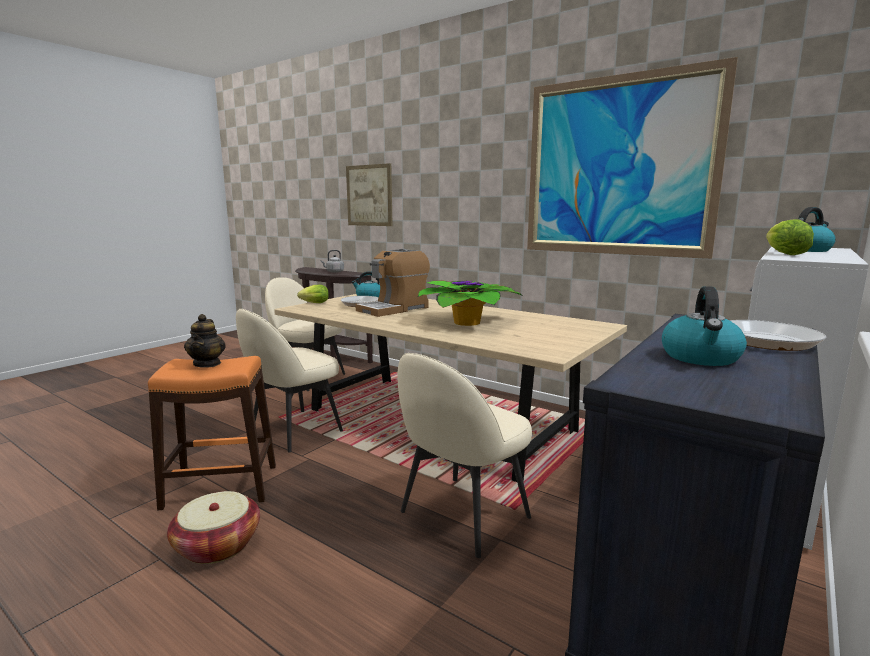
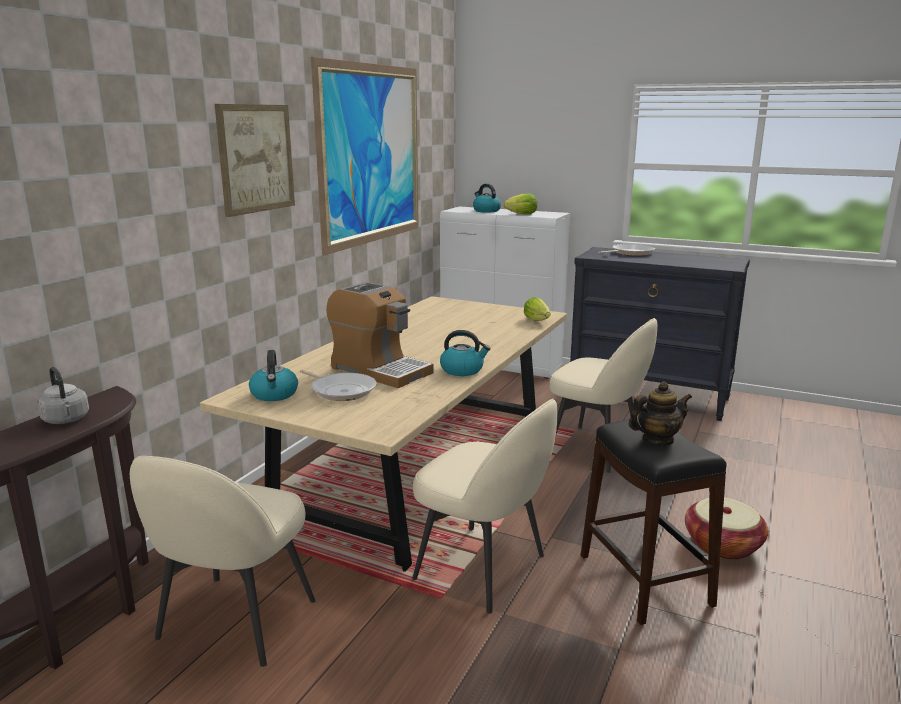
camera: 100 degrees left, 5 degrees up
(221, 486) = (644, 580): orange stool -> black stool
(313, 303) = (338, 424): lettuce -> lettuce (538, 321)
(369, 195) = (83, 221): picture -> picture (256, 158)
(468, 322) = (445, 336): potted plant -> none
(701, 357) = (677, 260): kettle -> kettle (462, 370)

